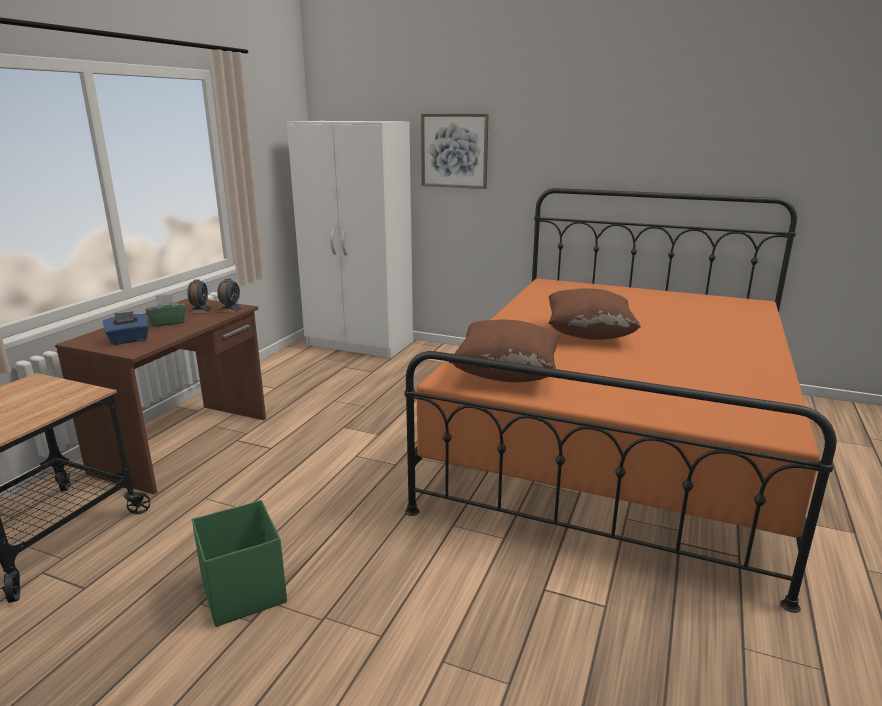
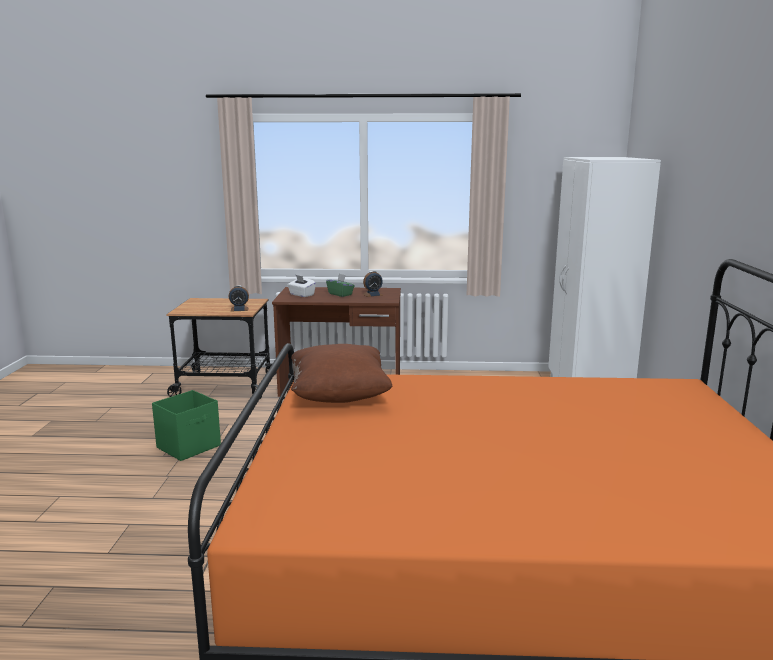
camera: 70 degrees right, 5 degrees down
(129, 340) = (301, 295): blue tissue box -> white tissue box
(230, 309) = (382, 299): alarm clock -> alarm clock (239, 309)
(454, 151) = (686, 197): picture -> none
(588, 335) = (492, 420): brown pillow -> none

